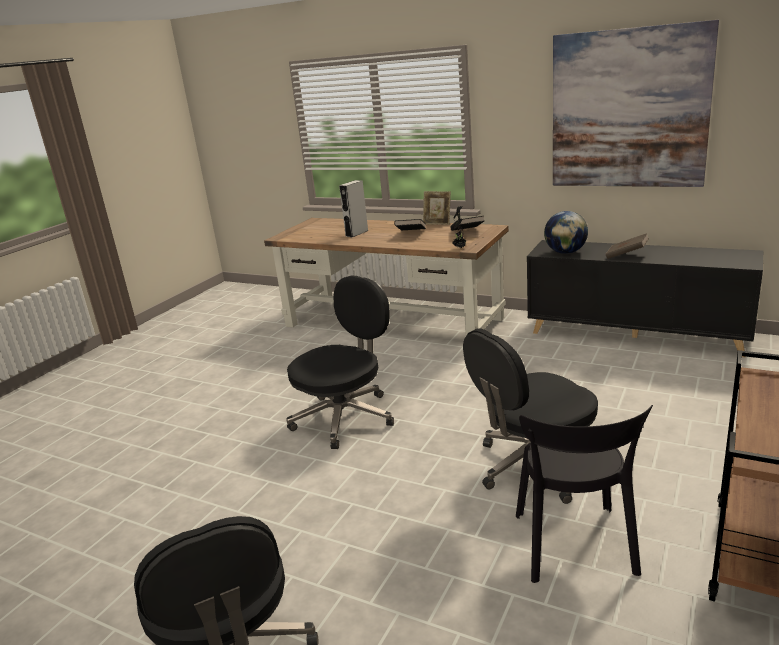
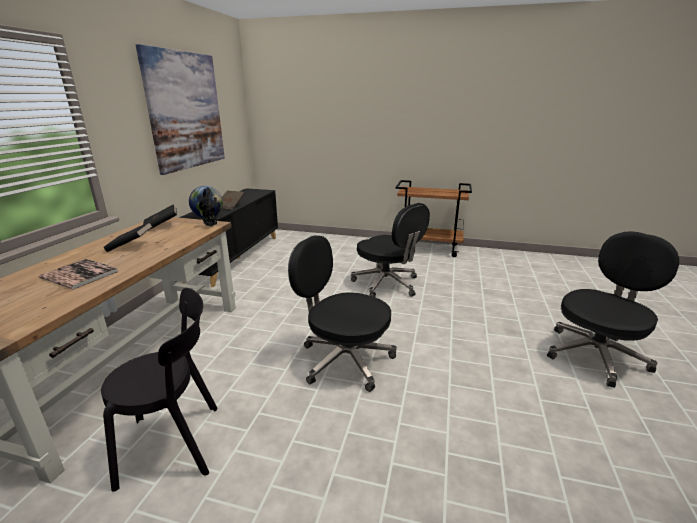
camera: 105 degrees left, 0 degrees up
(356, 233) = (80, 275): grey speaker -> book
(437, 223) = (104, 238): picture frame -> none
(575, 548) = (444, 276): black chair -> black chair (176, 444)

